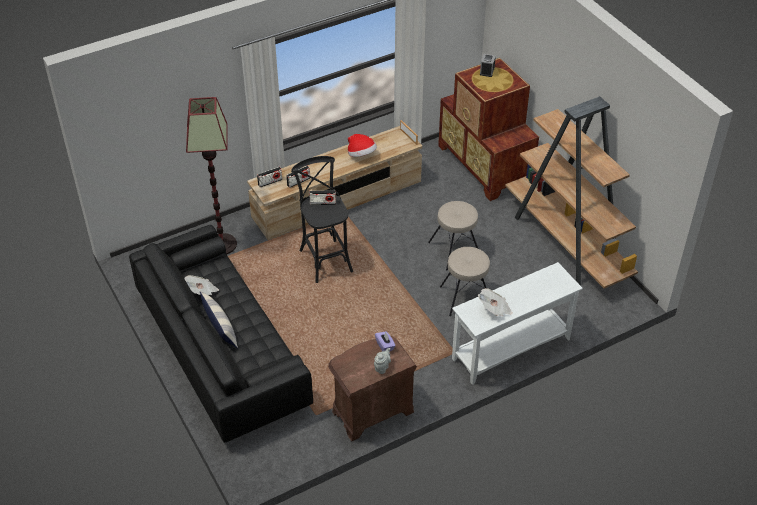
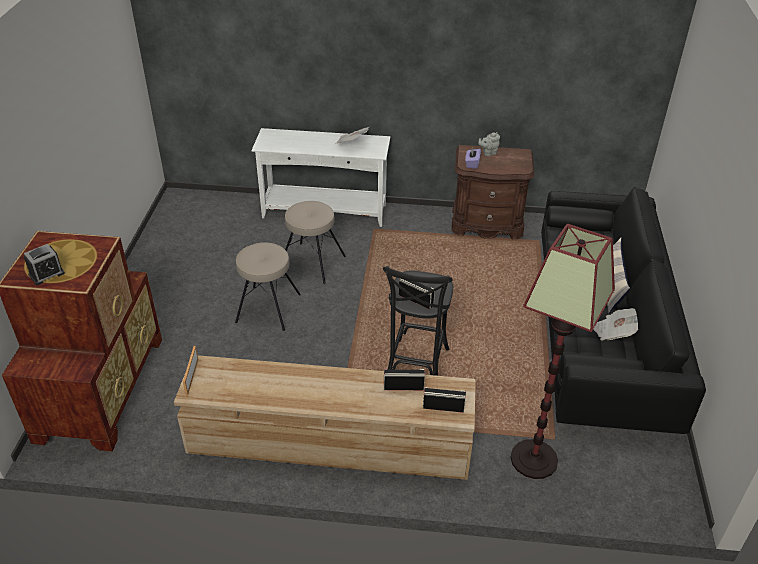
camera: 145 degrees left, 5 degrees down
(361, 155) = (282, 383): hat -> none
(566, 243) = (157, 260): brown bookcase -> none

